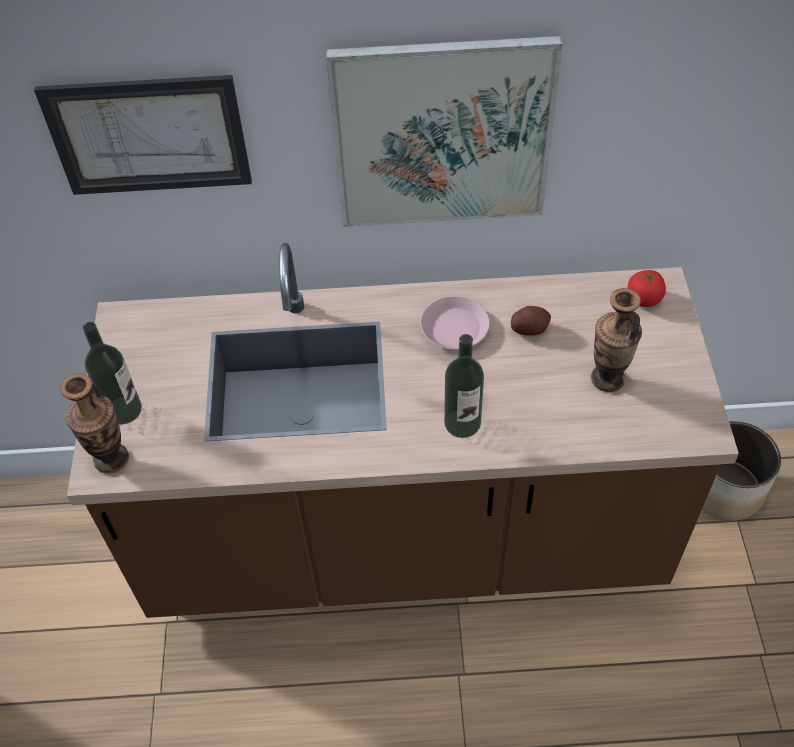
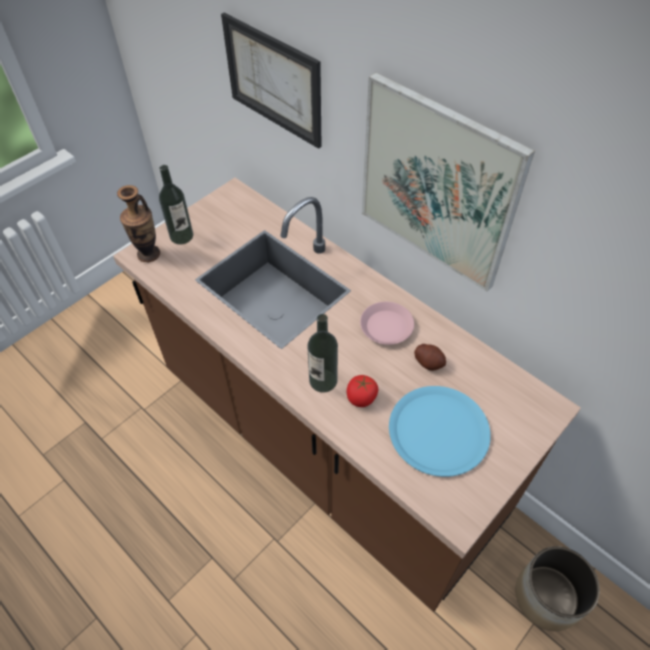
camera: 45 degrees right, 0 degrees up
(607, 378) = (438, 431): vase -> blue plate
(644, 298) = (527, 405): tomato -> tomato (361, 398)

